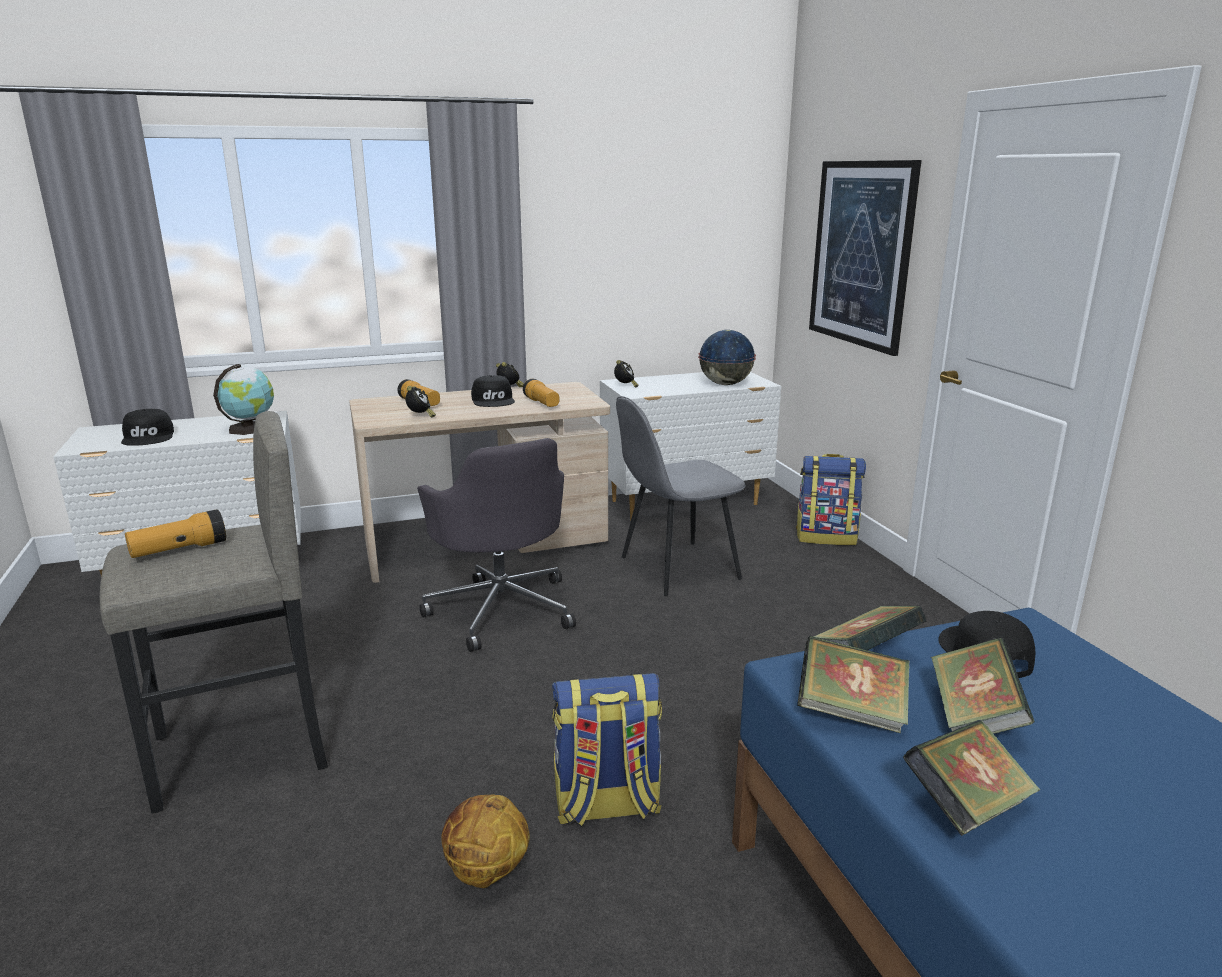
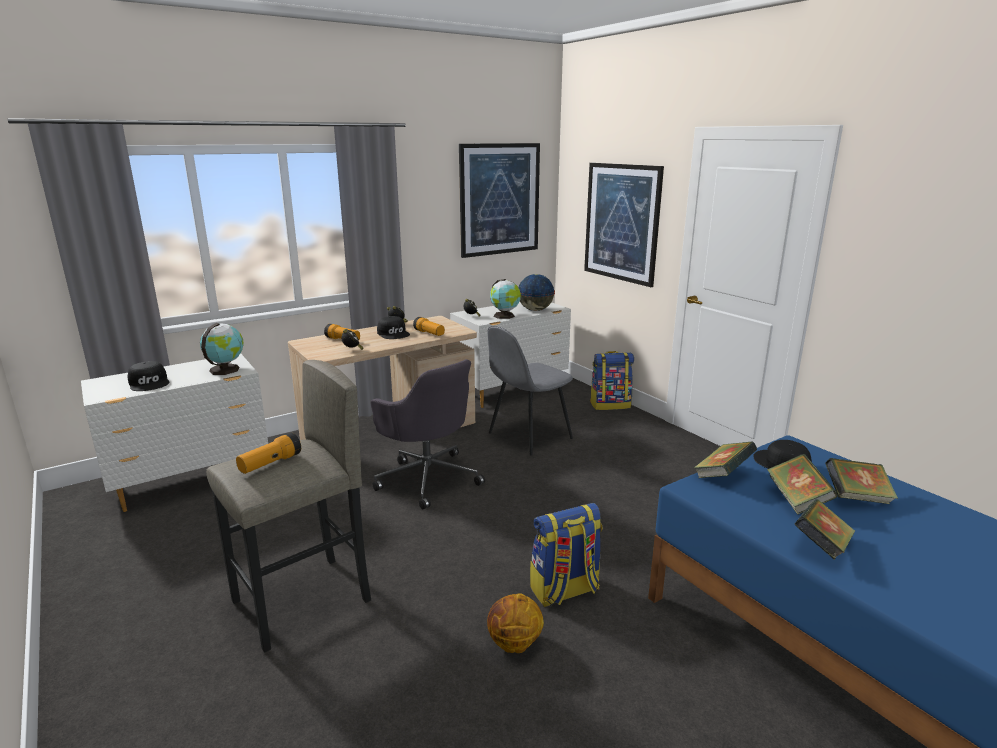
camera: 15 degrees left, 0 degrees up
(674, 389) = (505, 316): none -> globe
(685, 217) = (499, 199): none -> picture
(851, 712) = (735, 506): book -> book (856, 497)

